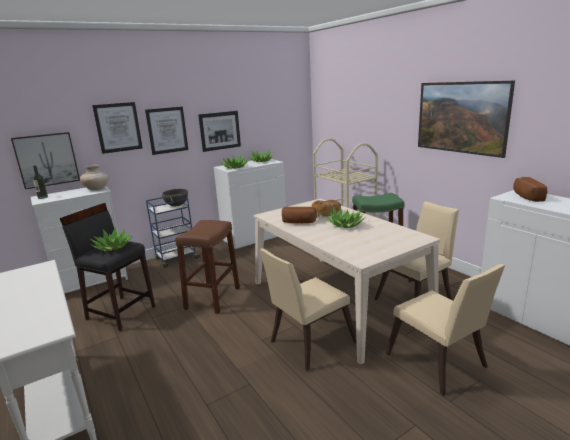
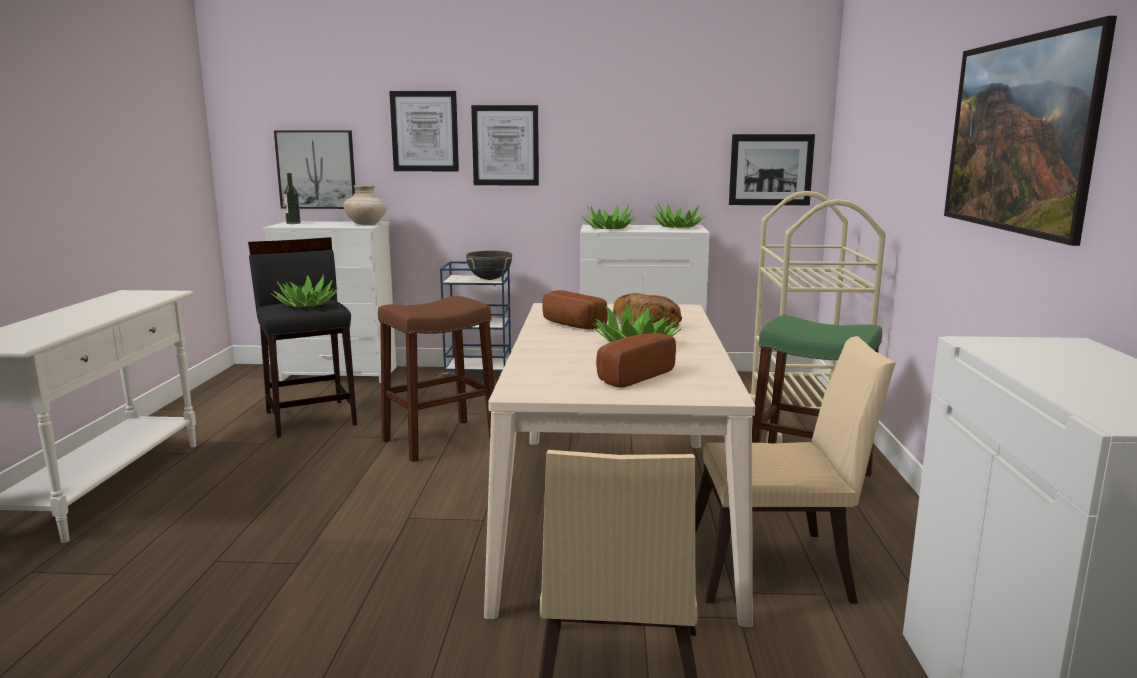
camera: 35 degrees right, 5 degrees down
(220, 131) = (606, 158): picture -> picture (771, 170)
(308, 344) = (459, 552): beige chair -> none
(525, 197) = (1046, 352): bread -> bread (631, 376)

